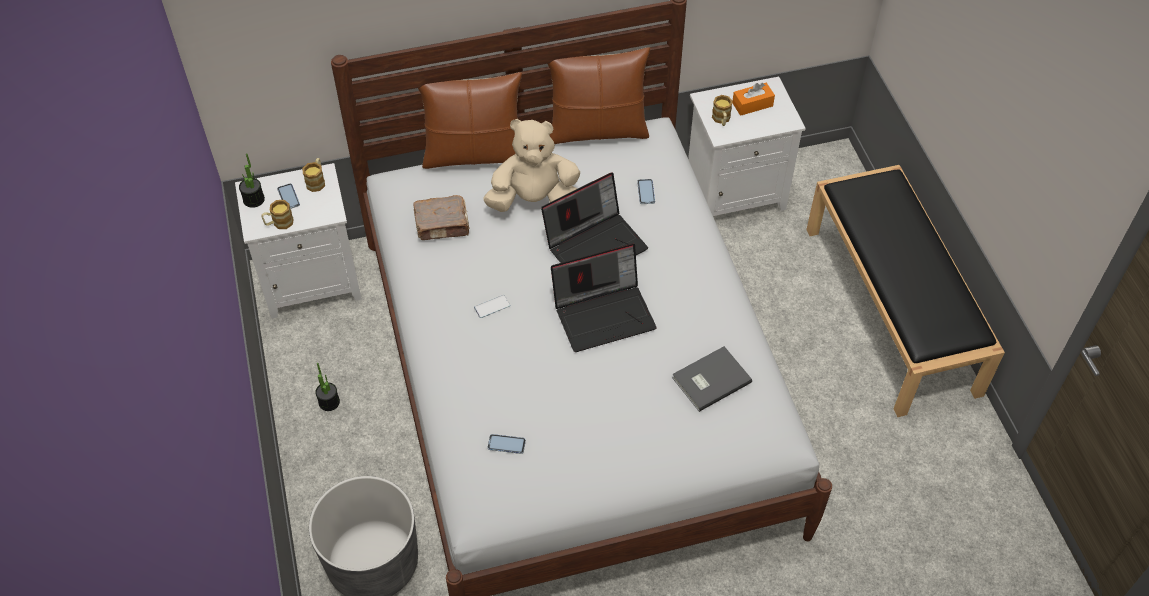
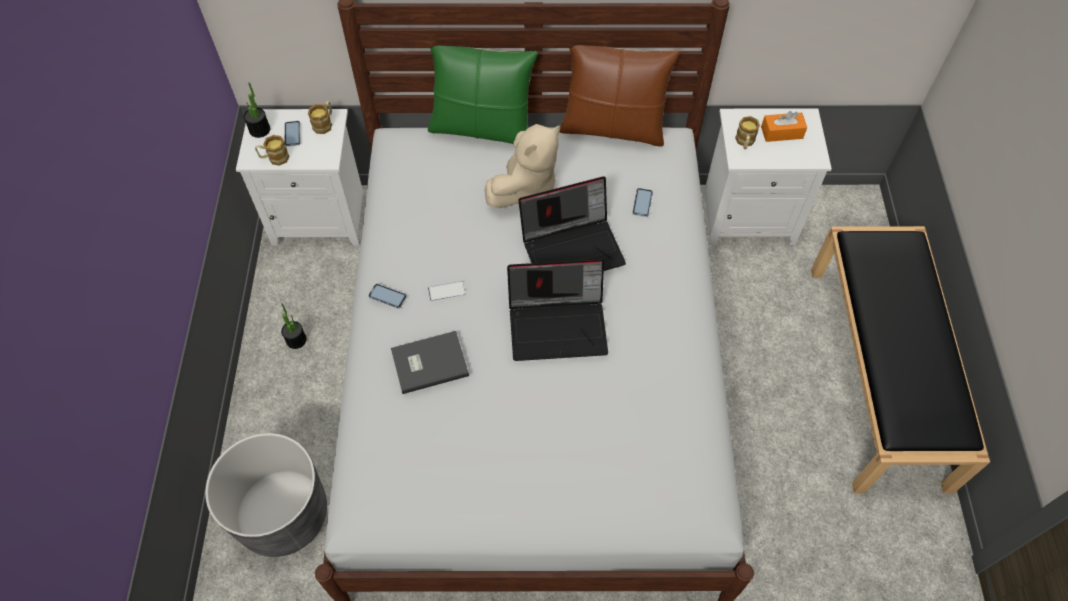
camera: 15 degrees right, 5 degrees up
(443, 225) = (427, 194): brown book -> none
(474, 154) = (482, 128): brown pillow -> green pillow
(506, 444) = (412, 446): phone -> phone (387, 296)
(534, 200) = (525, 188): beige plush toy -> beige plush toy turned 120 degrees clockwise
(709, 379) = (648, 425): grey book -> grey book (428, 362)

